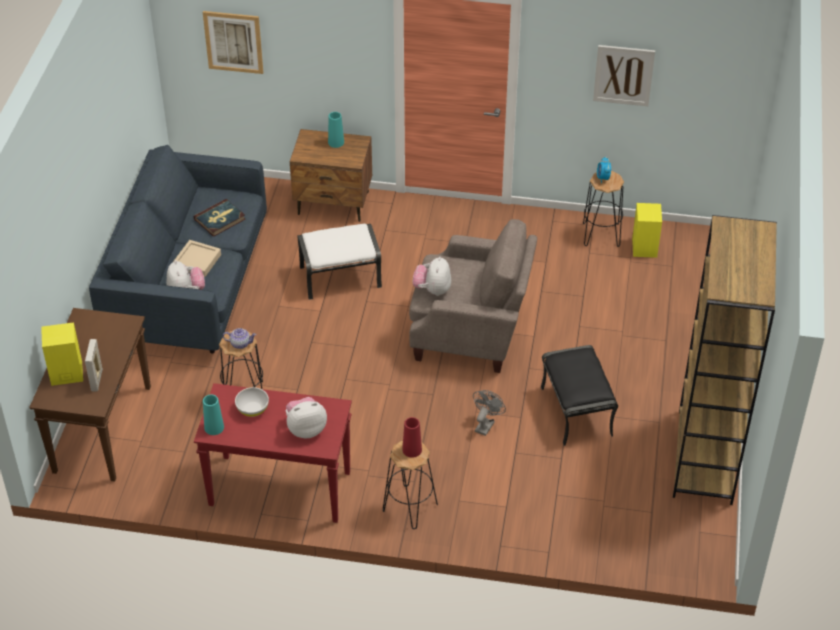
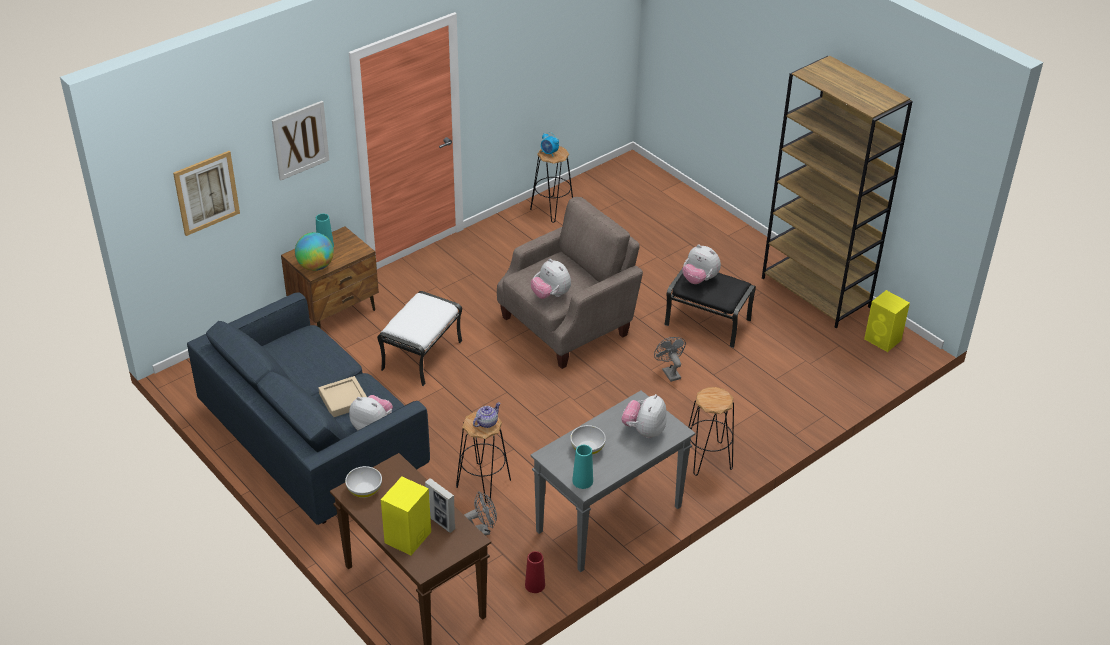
camera: 50 degrees left, 5 degrees down
(90, 323) = (364, 490): none -> white bowl
(195, 426) = (481, 531): none -> grey fan
(220, 219) = (312, 360): book -> none
(278, 489) = (608, 521): red console table -> grey console table
(308, 153) = (316, 266): none -> globe
(412, 450) = (713, 395): red vase -> red vase (535, 585)
(574, 364) = (699, 279): none -> plush toy
(623, 75) = (538, 51): picture -> picture (300, 140)
(644, 248) = (591, 199): yellow speaker -> yellow speaker (883, 340)

